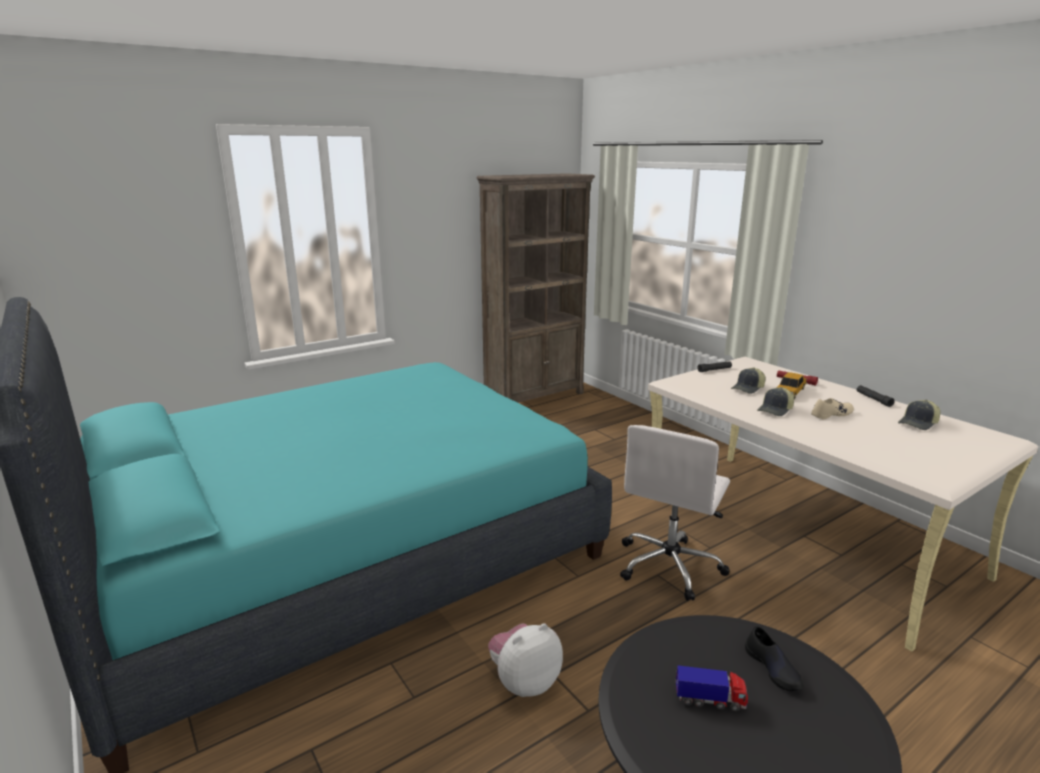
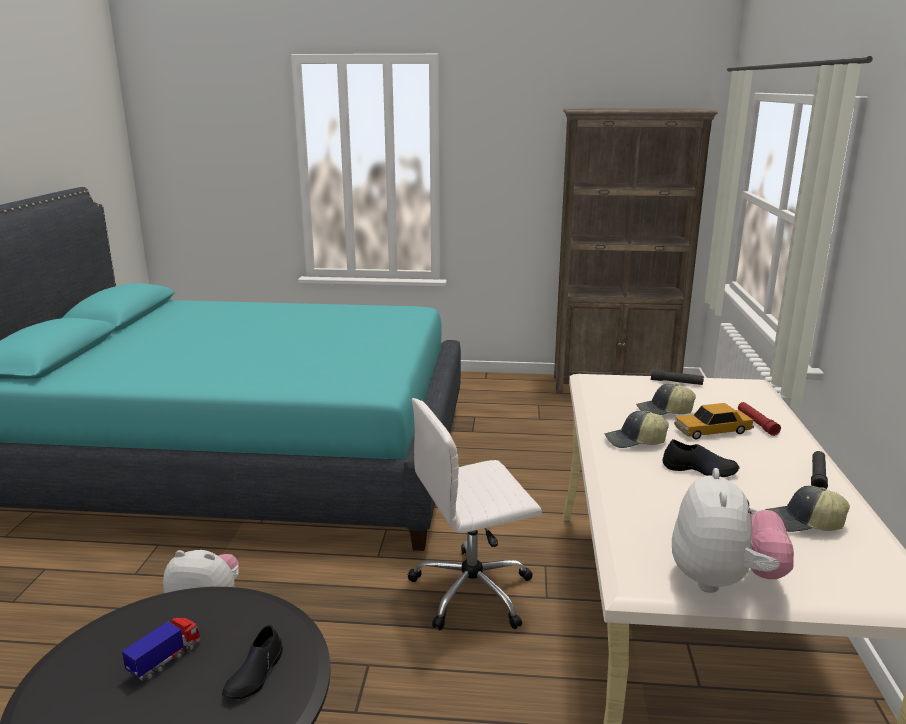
camera: 40 degrees right, 0 degrees up
(710, 700) = (166, 660): toy truck -> toy truck turned 105 degrees counterclockwise
(831, 414) = (699, 469): beige shoe -> black shoe
(958, 463) = (723, 581): none -> plush toy

